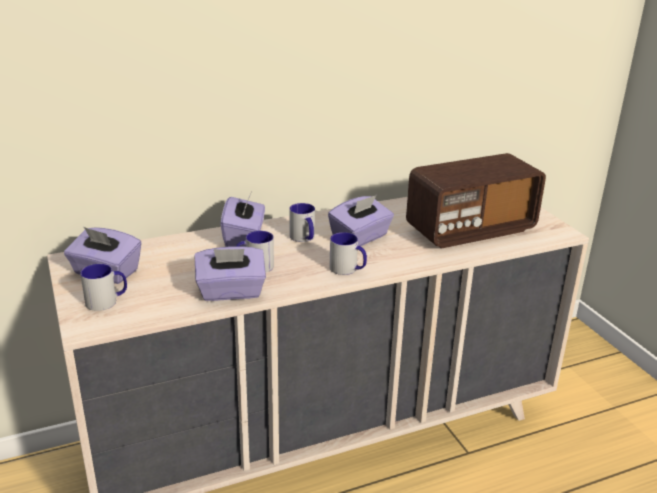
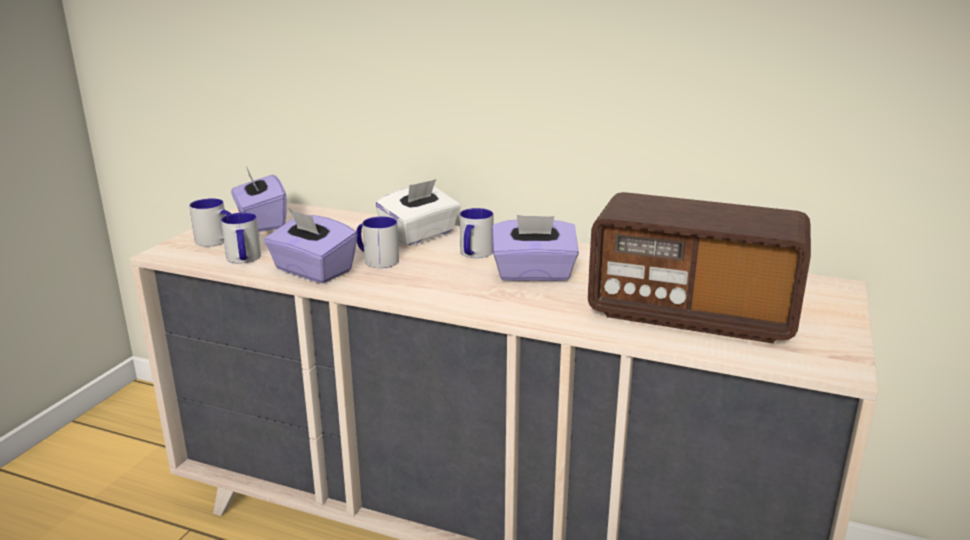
camera: 45 degrees right, 5 degrees down
(244, 238) = (420, 235): purple tissue box -> white tissue box
(348, 269) = (455, 295): mug -> mug (243, 259)

